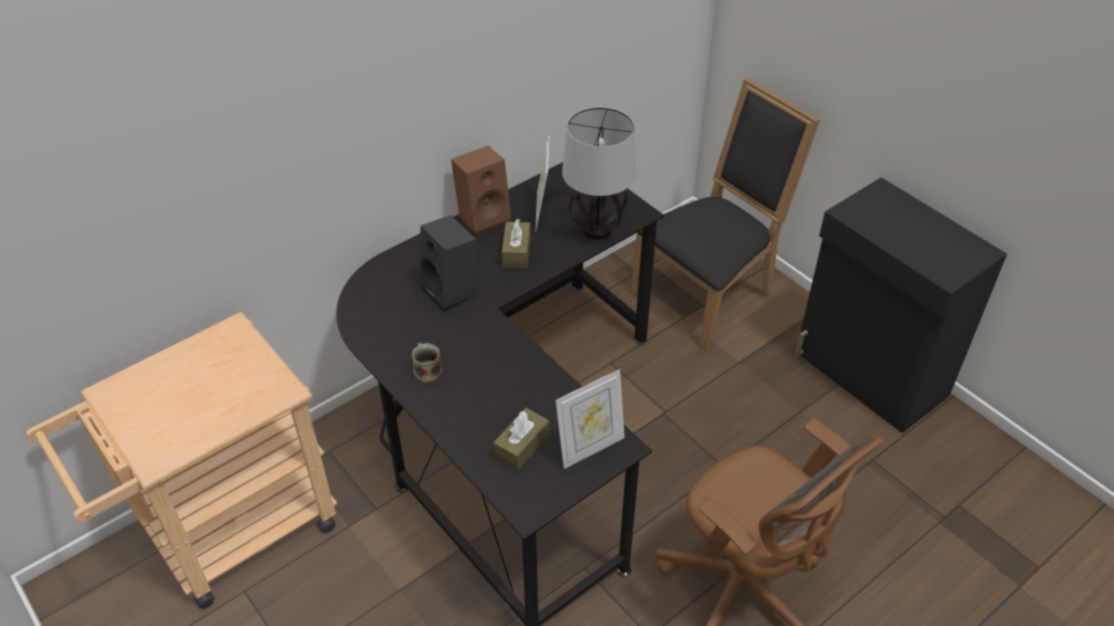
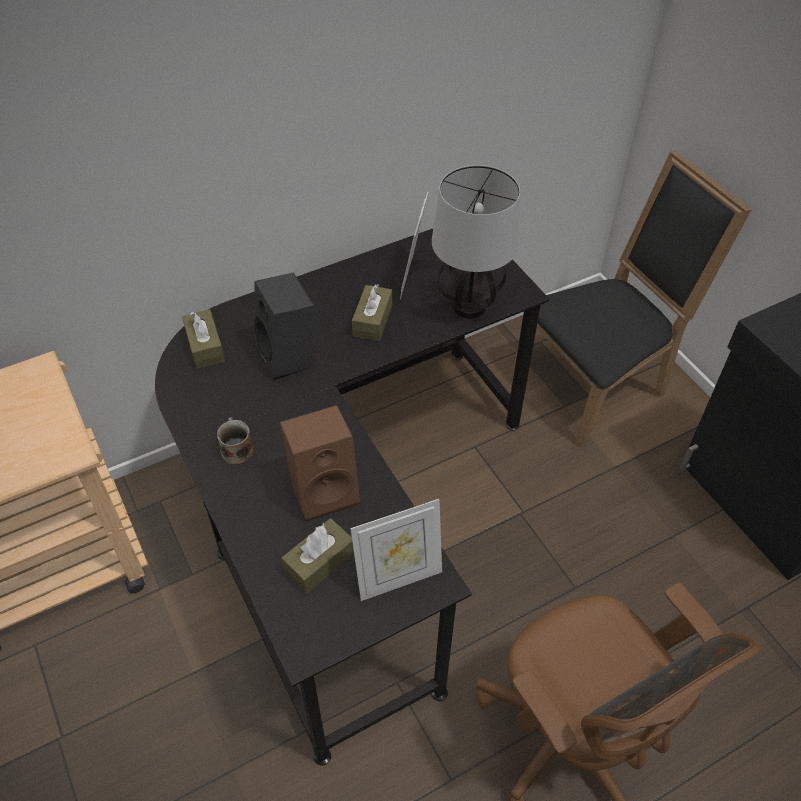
camera: 10 degrees right, 5 degrees up
(374, 292) = (205, 346): none -> brown tissue box
(484, 217) = (347, 274): brown speaker -> brown speaker (325, 490)

